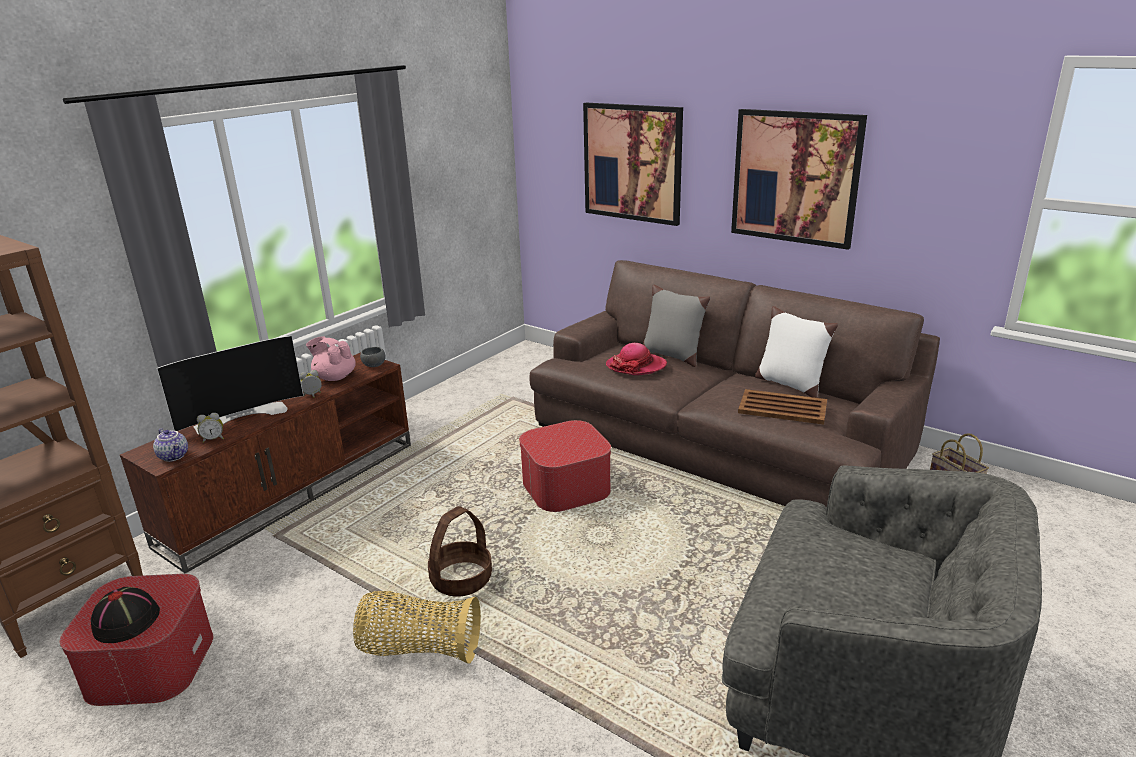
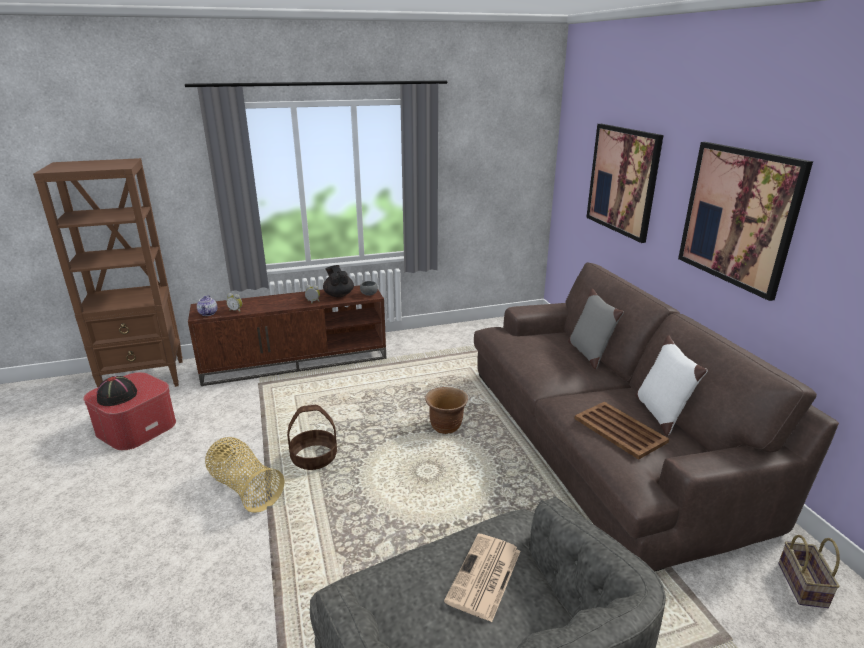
camera: 35 degrees right, 0 degrees up
(241, 416) = (265, 302): television -> none
(334, 377) = (338, 295): pink teapot -> black teapot
(566, 487) = (446, 427): ottoman -> brown planter
(636, 366) = (544, 352): hat -> none
(843, 558) = (484, 577): none -> newspaper

